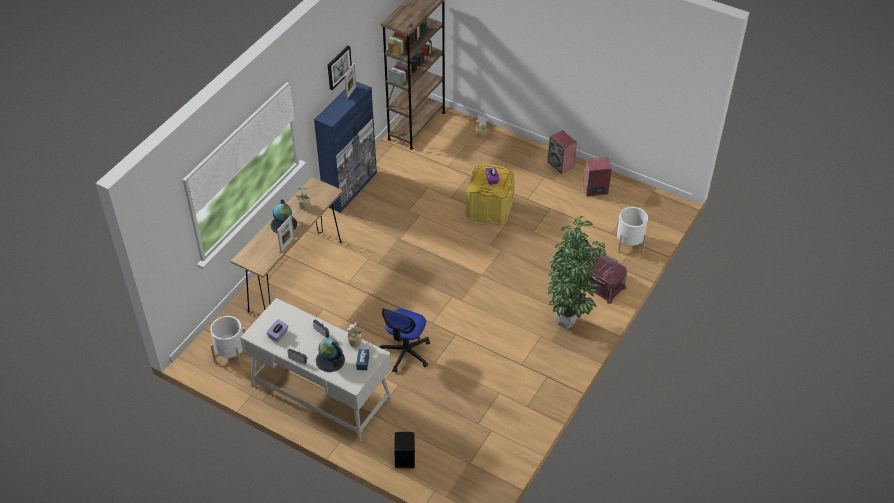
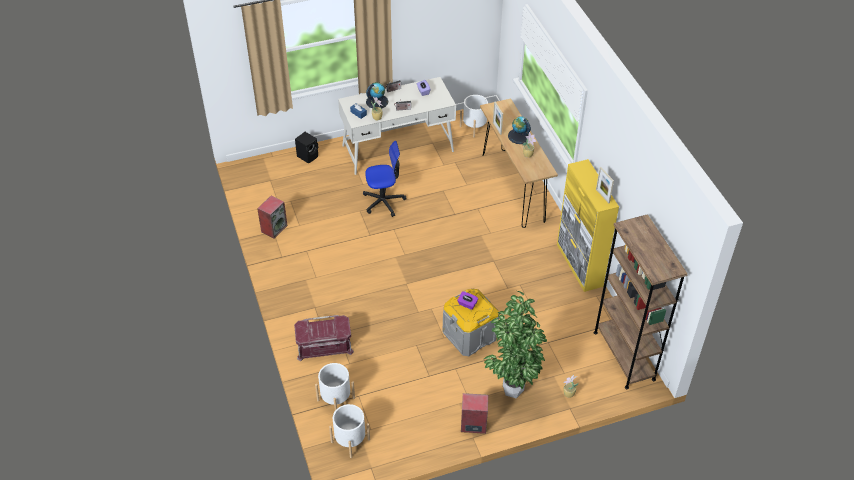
camera: 130 degrees right, 0 degrees up
(338, 67) = (616, 170): picture -> none
(350, 188) = (579, 265): blue cabinet -> yellow cabinet
(405, 353) = (383, 201): office chair -> office chair turned 105 degrees clockwise
(489, 209) = (469, 335): yellow storage box -> grey storage box
(568, 323) = (308, 299): potted plant -> potted plant (510, 391)
(595, 189) = (418, 425): speaker -> speaker (274, 228)
(648, 214) = (350, 440): none -> white planter

